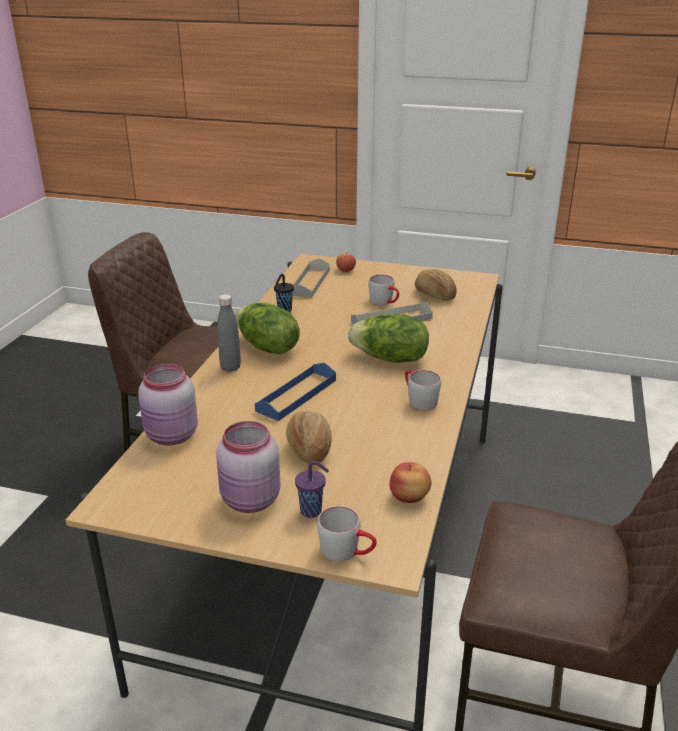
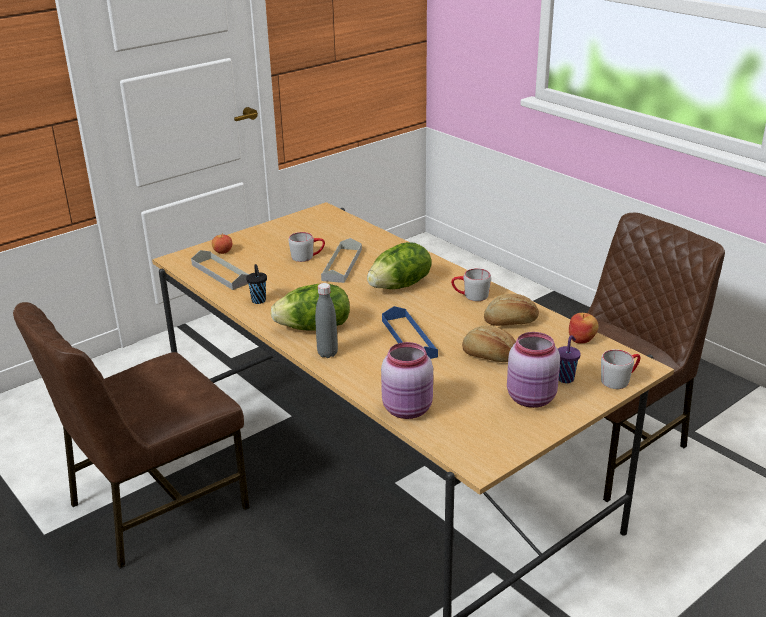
camera: 55 degrees left, 0 degrees up
(434, 295) = (324, 235): bread -> bread (511, 322)

